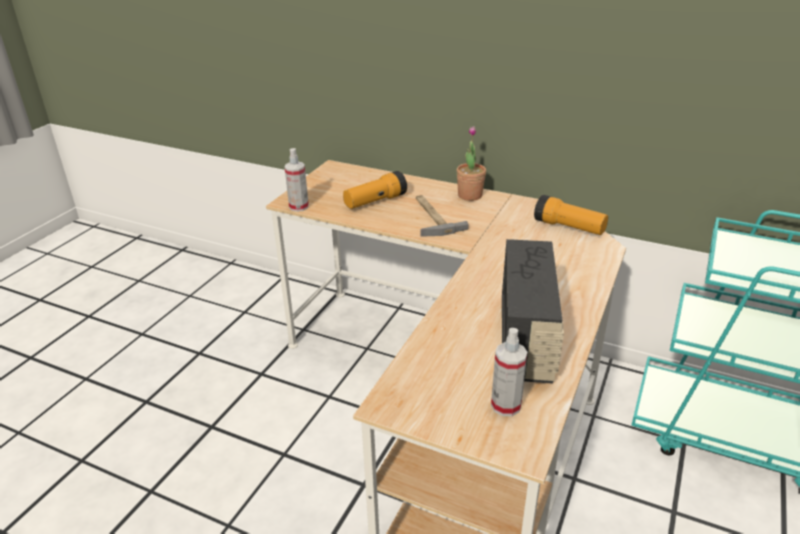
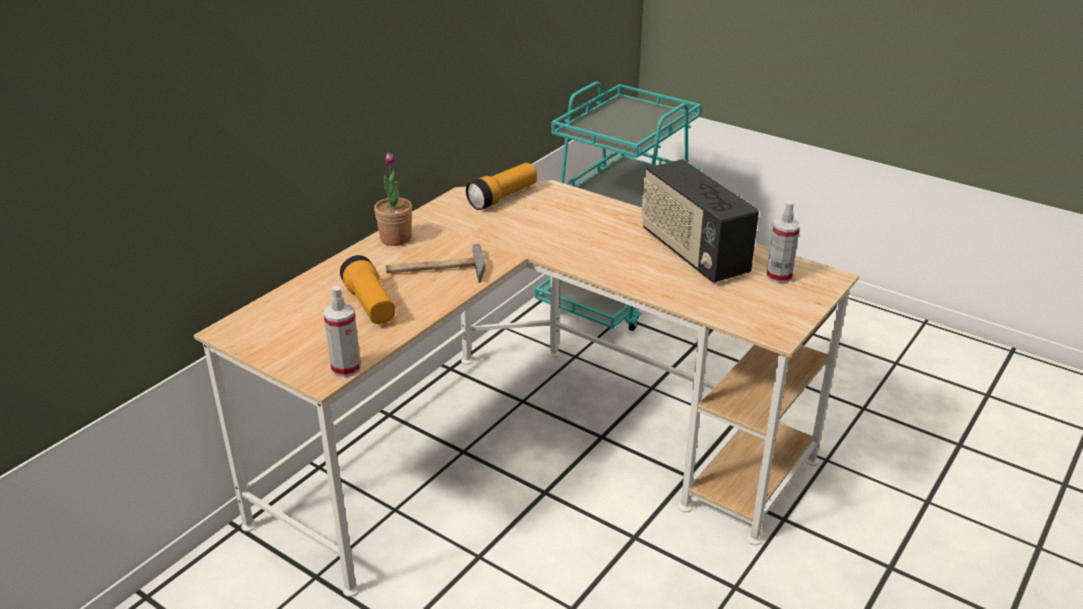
camera: 80 degrees left, 0 degrees up
(526, 340) = (692, 253): radio -> radio turned 135 degrees counterclockwise

